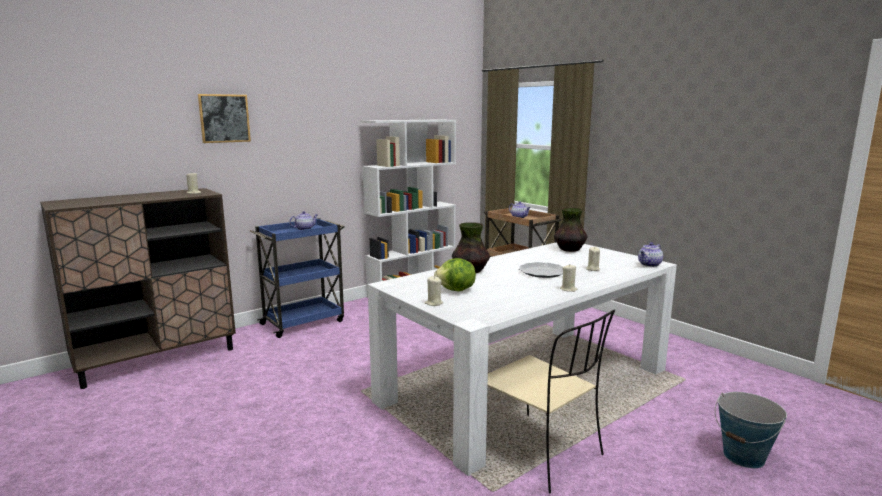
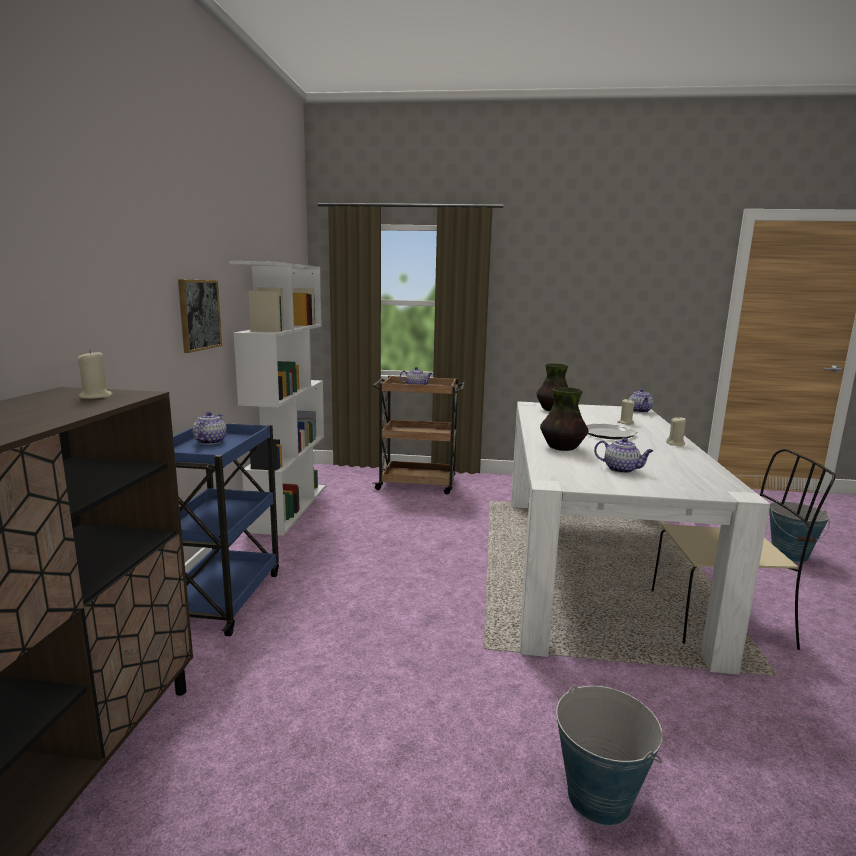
camera: 45 degrees left, 0 degrees up
(224, 118) = (76, 238): picture -> picture (199, 314)
(279, 462) = (598, 797): none -> bucket
(433, 303) = (655, 488): beige candle -> none
(456, 290) = (622, 469): lettuce -> teapot

